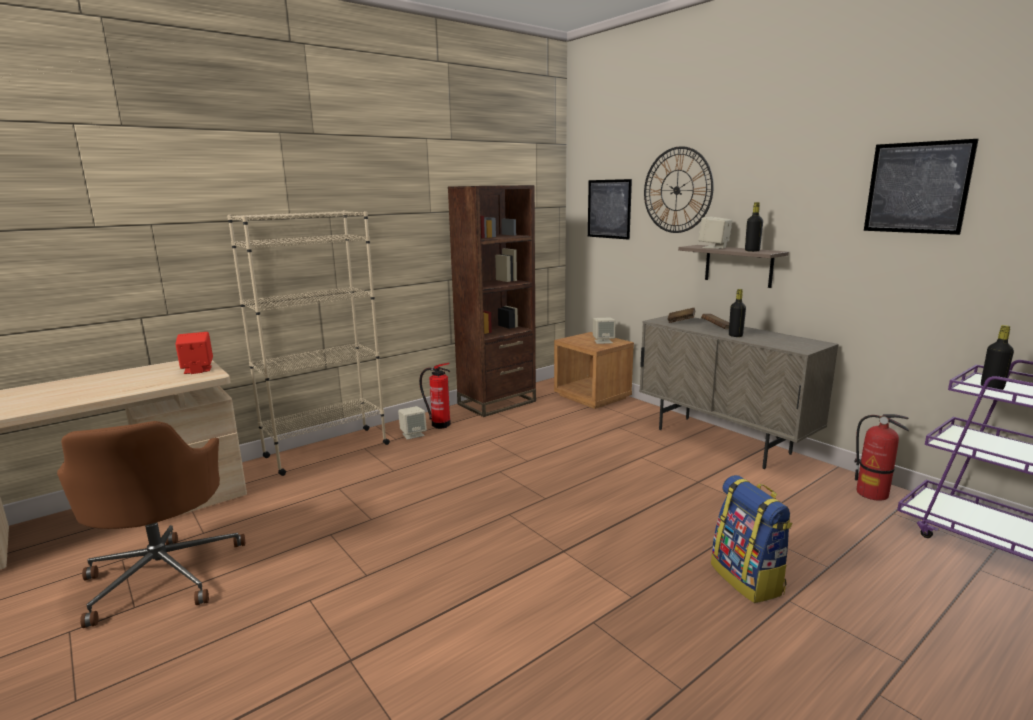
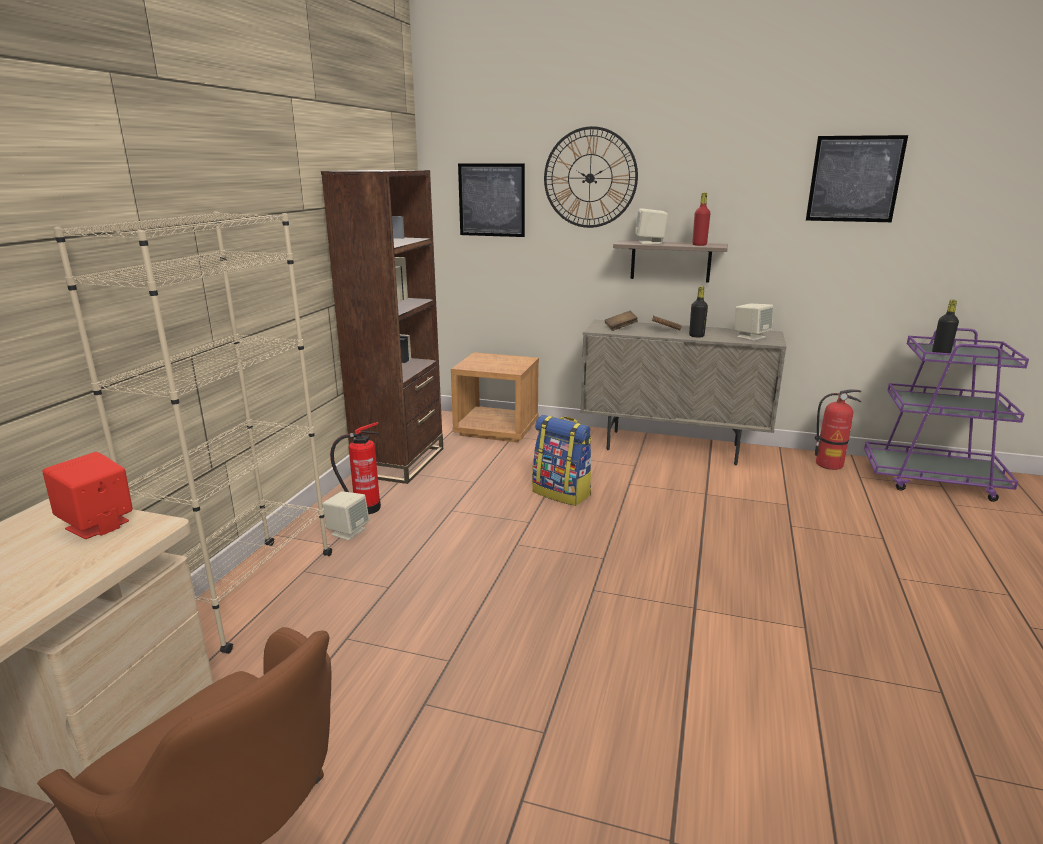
camera: 35 degrees left, 5 degrees up
(603, 341) = (508, 362): beige speaker -> beige speaker (751, 337)
(748, 579) = (854, 571): backpack -> backpack (562, 493)
(752, 251) = (699, 245): black bottle -> red bottle

